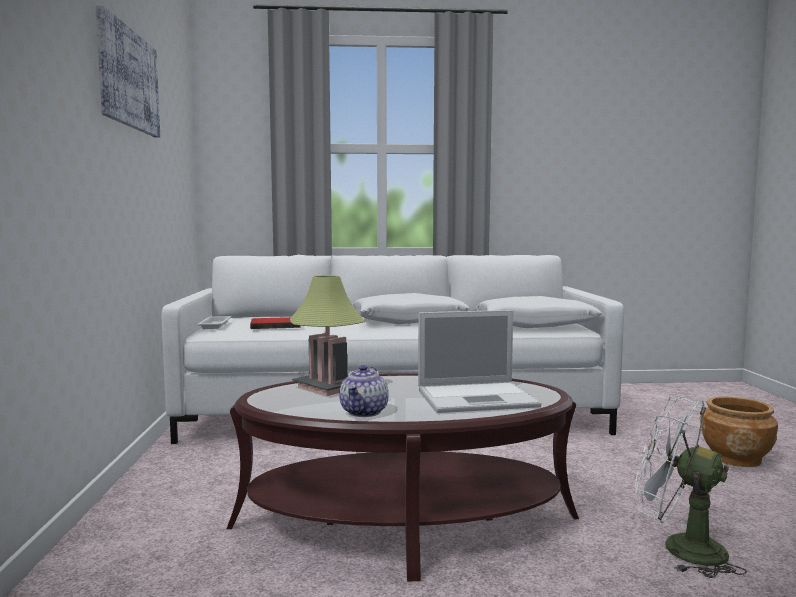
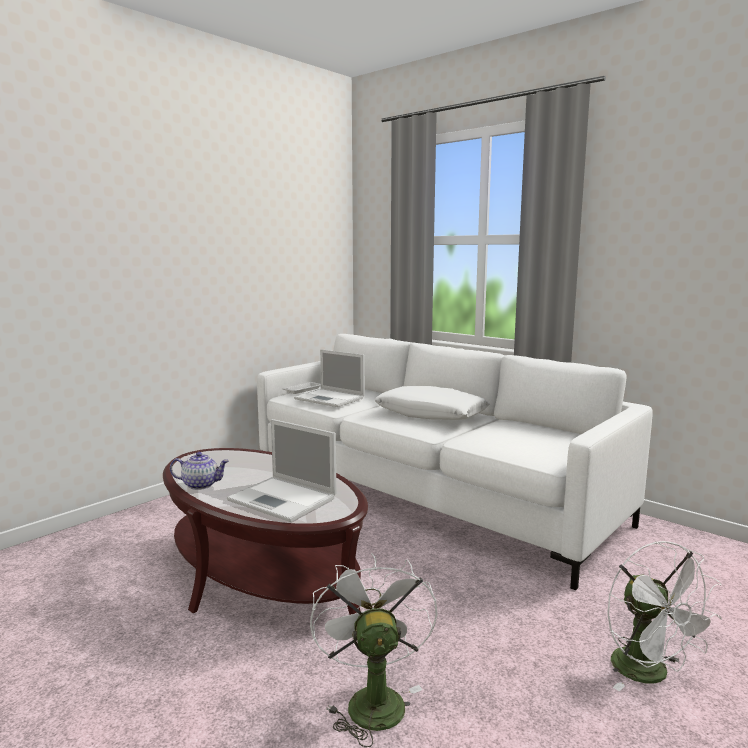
camera: 45 degrees right, 5 degrees up
(128, 79) = (232, 214): picture -> none
(276, 325) = (330, 398): red book -> laptop
(328, 387) = (241, 459): table lamp -> none
(364, 412) = (201, 485): teapot -> teapot turned 150 degrees counterclockwise
(535, 325) = (521, 445): white pillow -> none
(735, 458) = (650, 674): brown planter -> white fan

